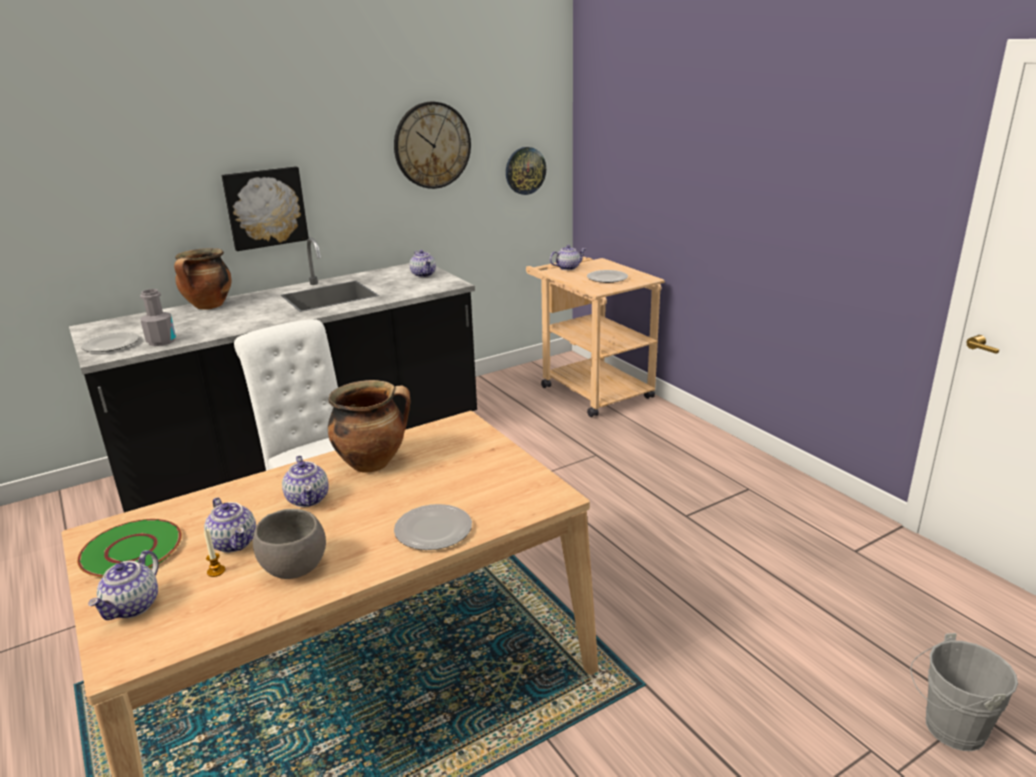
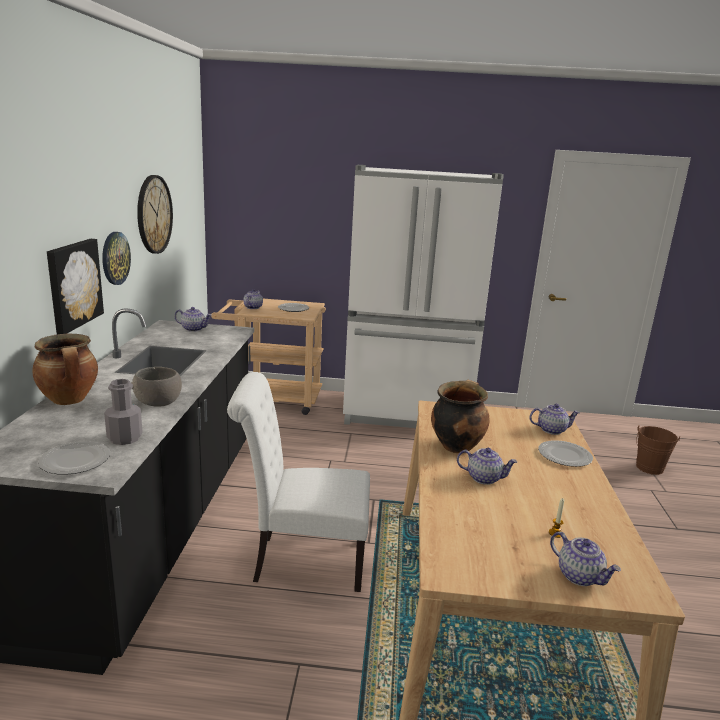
camera: 55 degrees left, 5 degrees down
(131, 550) = (491, 560): green plate -> none
(234, 543) = (521, 517): teapot -> teapot (551, 430)
(293, 566) = (571, 506): grey bowl -> grey bowl (157, 402)
(525, 170) = (190, 234): wall clock -> wall clock (115, 258)
(706, 464) = (407, 414): none -> white fridge
(948, 729) = (649, 469): grey bucket -> brown bucket

